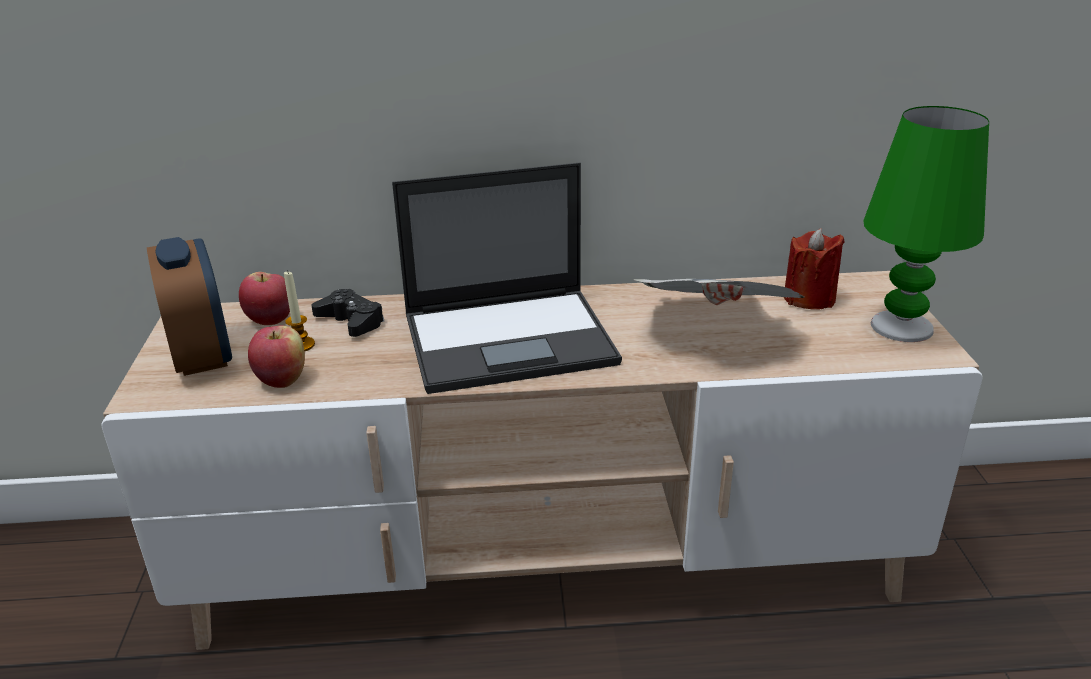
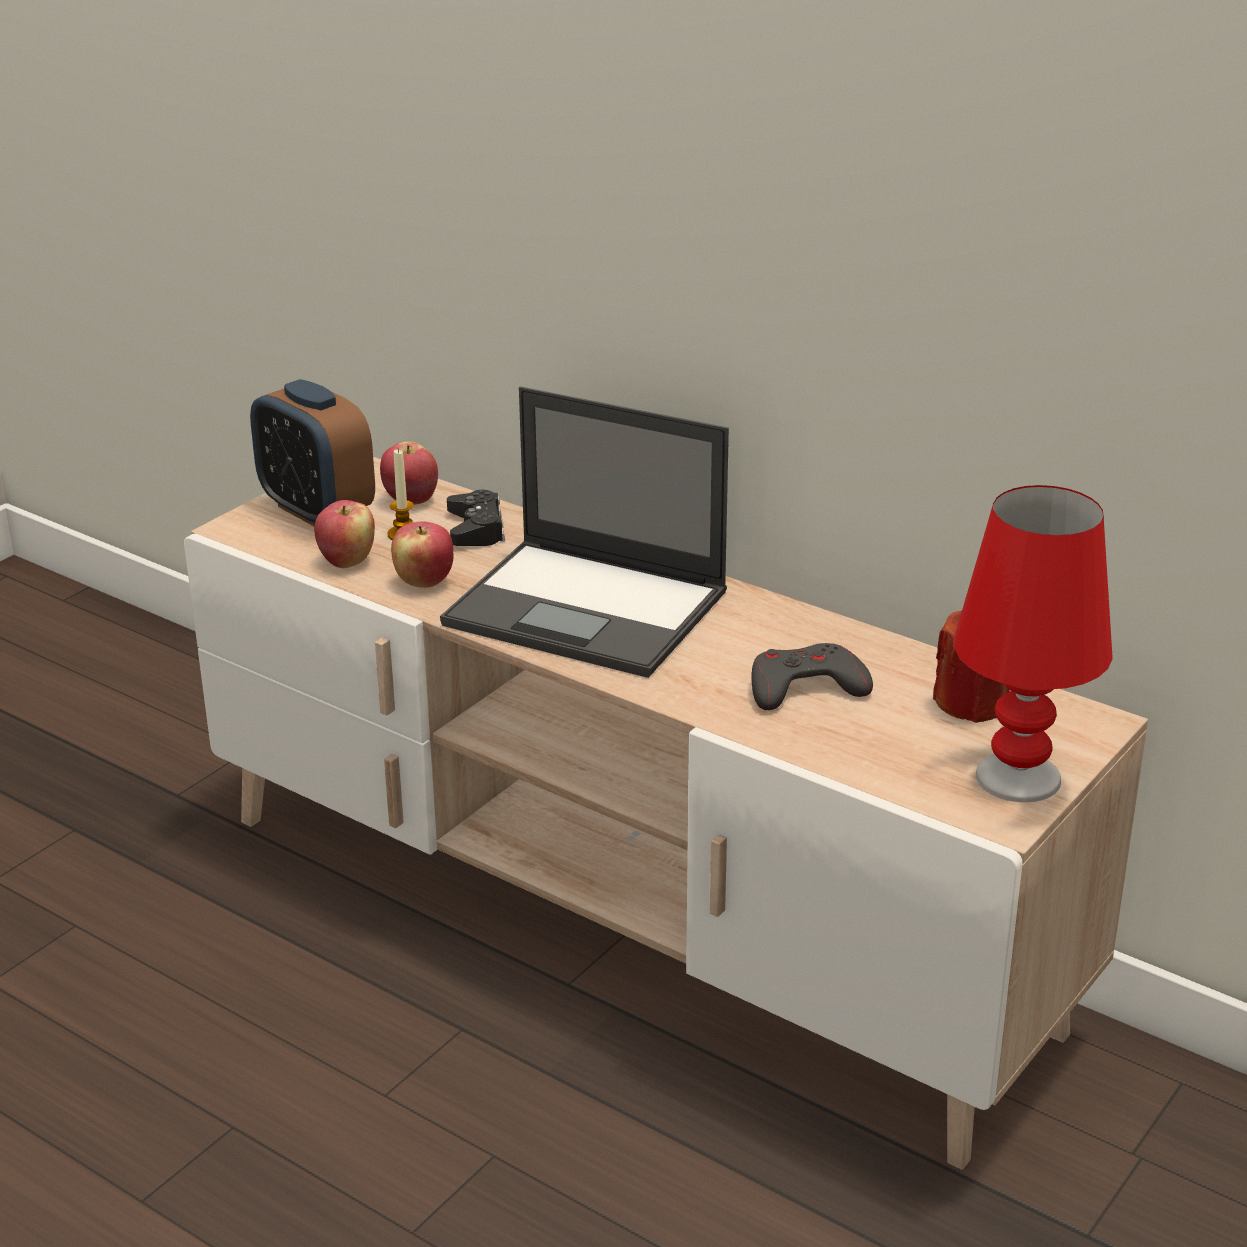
camera: 40 degrees right, 0 degrees up
(202, 355) = (317, 510): alarm clock -> alarm clock turned 120 degrees clockwise
(365, 370) = (424, 581): none -> apple
(715, 329) = (805, 687): newspaper -> grey game controller
(900, 326) = (1017, 777): green table lamp -> red table lamp

